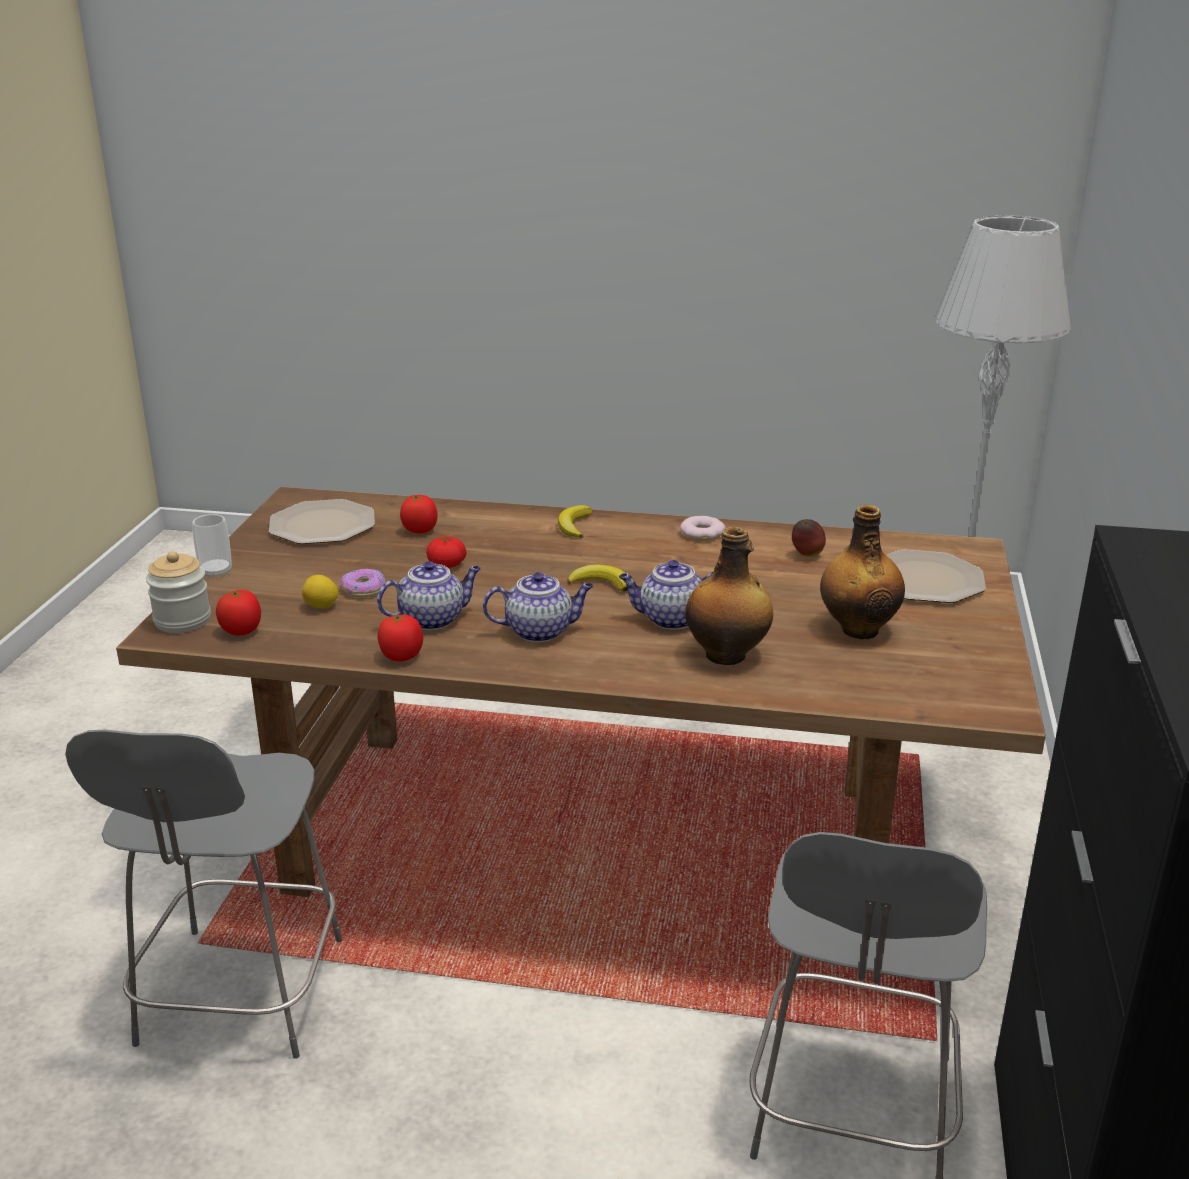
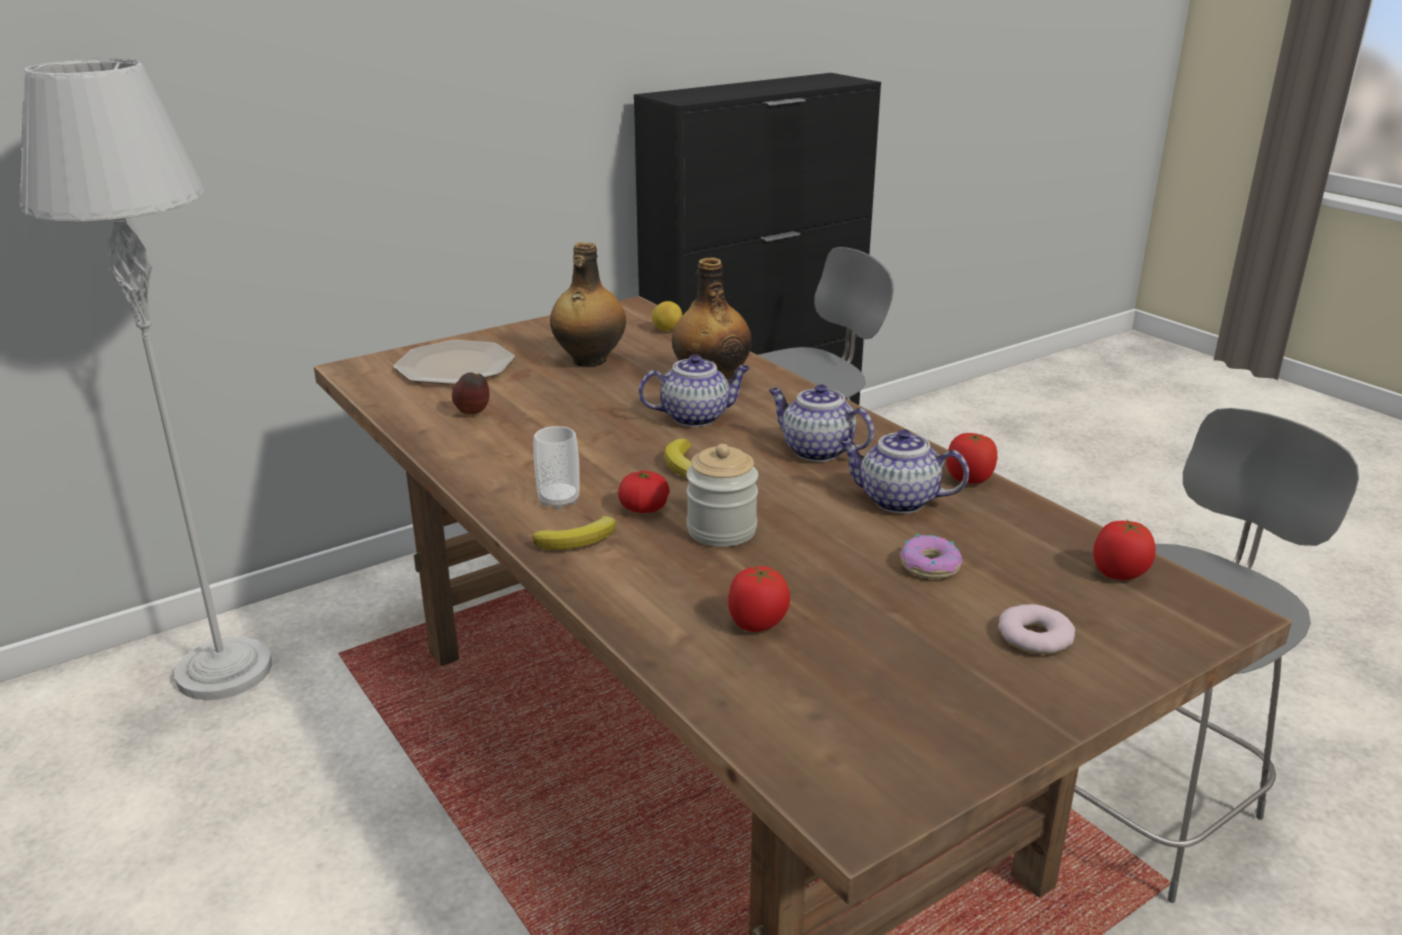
camera: 135 degrees left, 0 degrees up
(182, 620) = (1190, 620): jar -> jar (721, 530)
(216, 572) = (1107, 685): cup -> cup (559, 500)
(321, 607) = (1001, 565): lemon -> lemon (667, 330)
(323, 524) = (872, 708): plate -> none
(447, 565) = (797, 555): tomato -> tomato (644, 508)
(670, 619) = (696, 417): teapot -> teapot turned 60 degrees counterclockwise
(702, 533) = (490, 470): donut -> donut (1034, 636)

